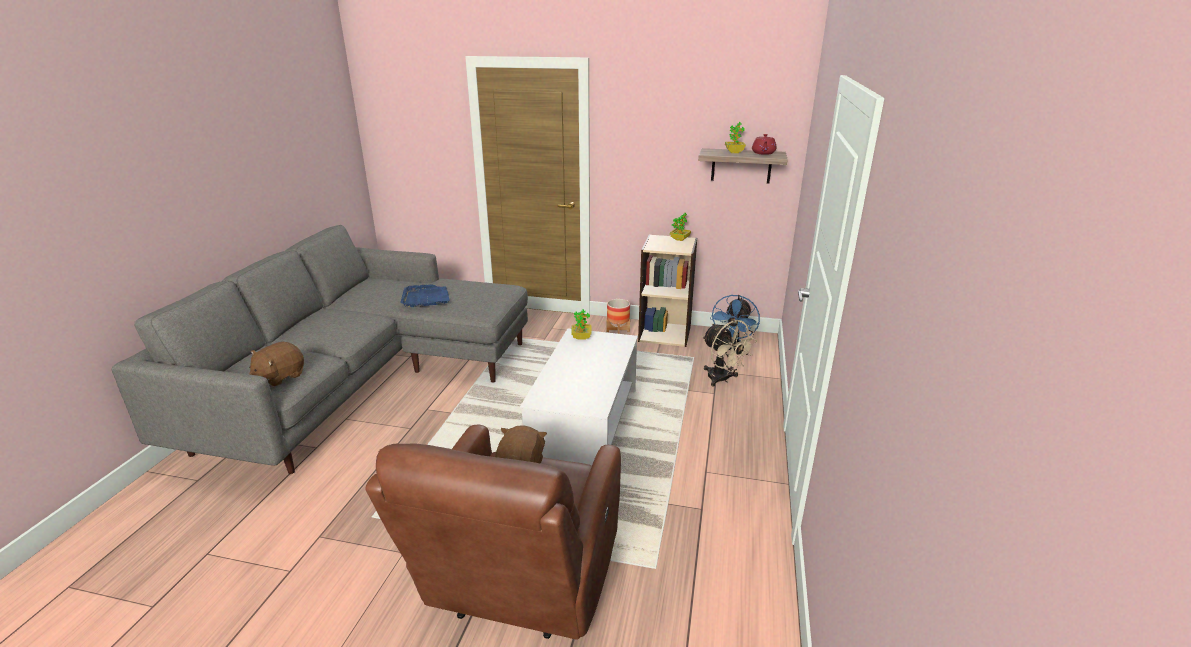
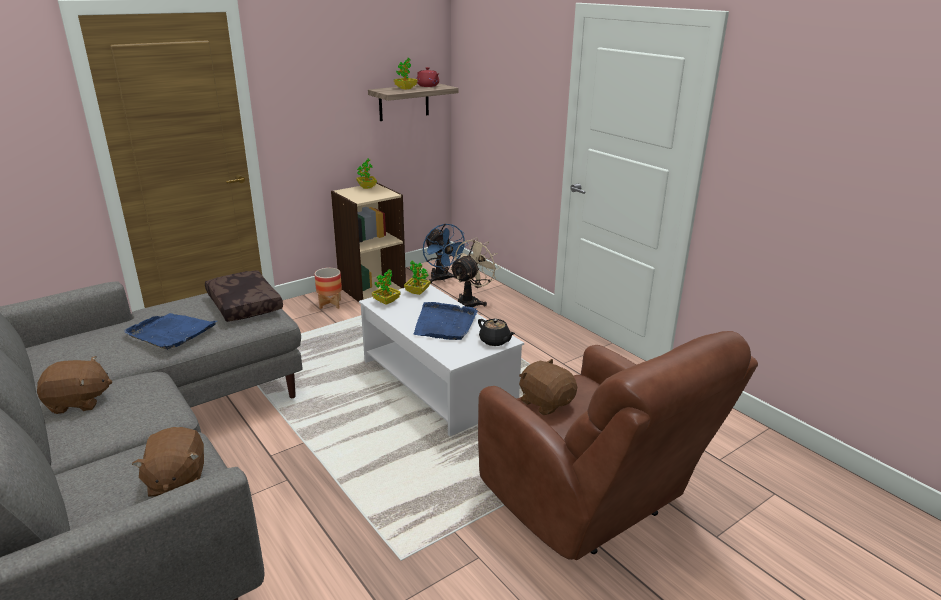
camera: 50 degrees left, 0 degrees up
(331, 316) = (79, 402): none -> brown plush toy
(487, 298) = (243, 304): none -> brown pillow
(584, 372) = (445, 324): none -> blue tray
(589, 404) = (495, 341): none -> black teapot
(615, 340) = (417, 292): none -> potted plant
(722, 379) = (471, 302): beige fan -> beige fan turned 60 degrees counterclockwise

